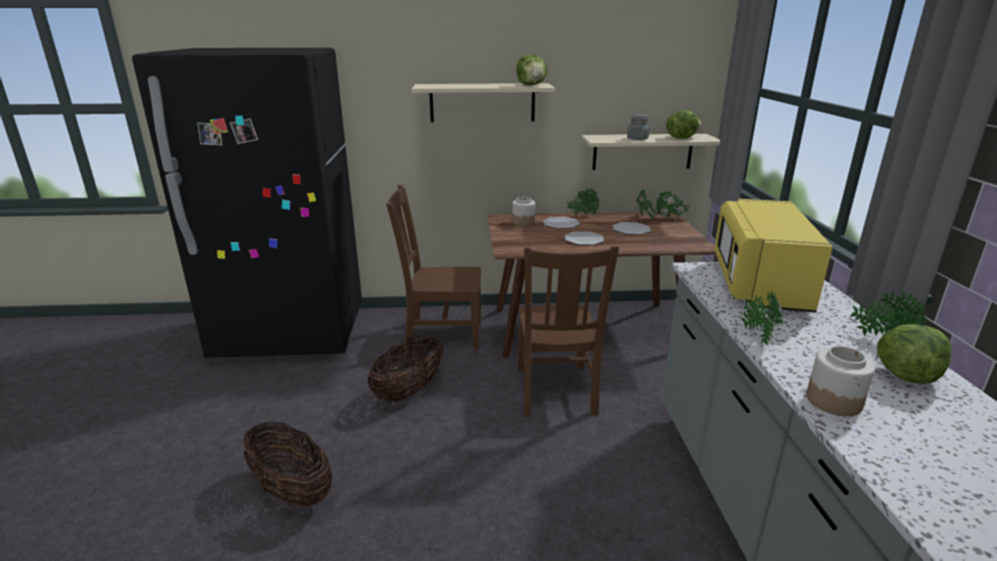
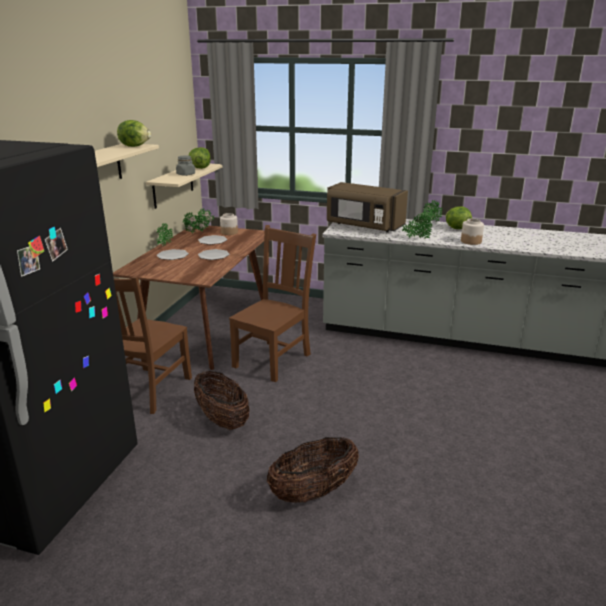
camera: 70 degrees left, 0 degrees up
(523, 222) = (151, 265): jar -> jar (229, 232)
(555, 392) = (274, 359): brown chair -> brown chair turned 75 degrees counterclockwise
(758, 284) = (363, 226): yellow microwave -> brown microwave

